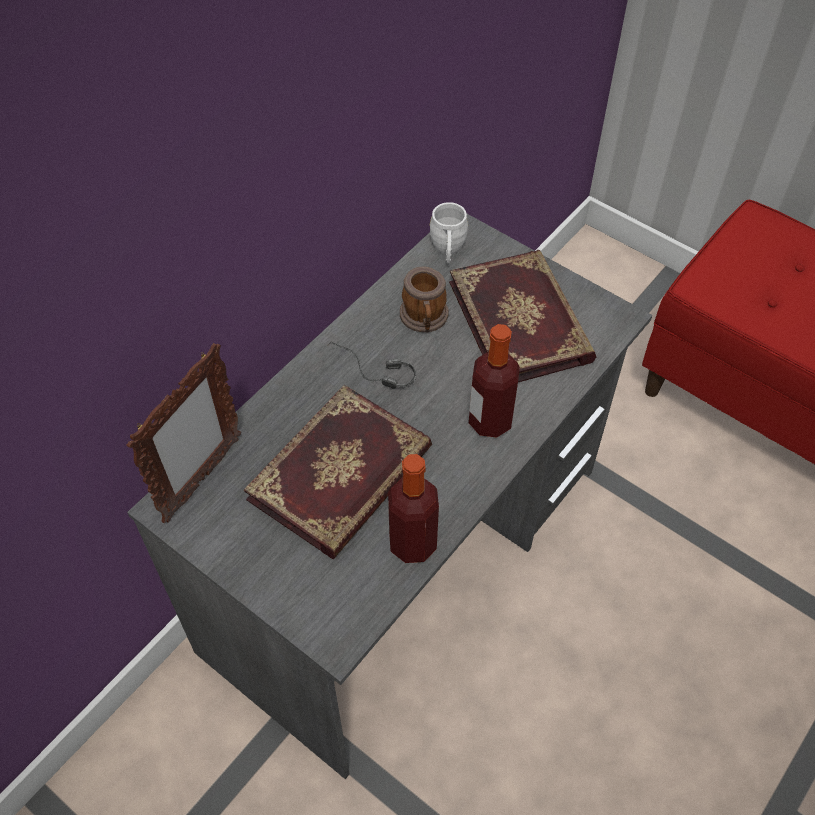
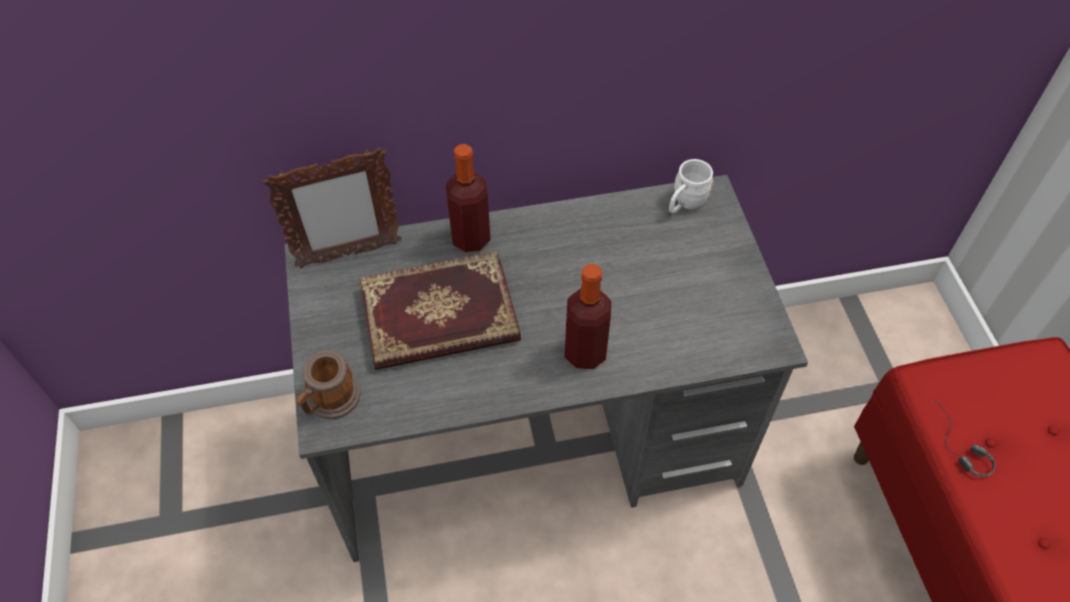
camera: 40 degrees right, 0 degrees up
(370, 373) = (532, 258): headphones -> headphones (953, 445)
(412, 543) = (439, 399): bottle -> bottle (470, 238)
(424, 319) = (613, 244): mug -> mug (330, 401)
(522, 320) = (689, 294): book -> none

